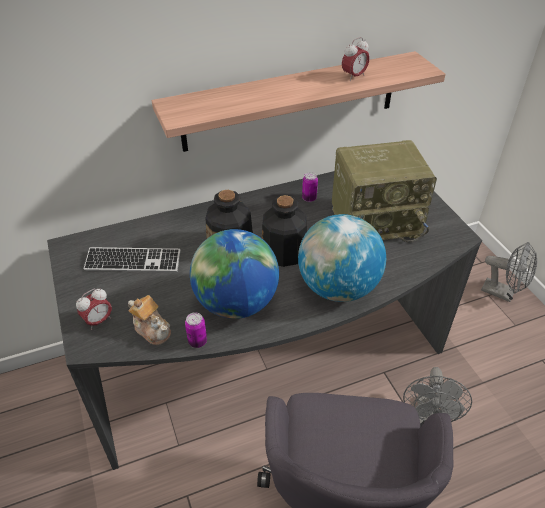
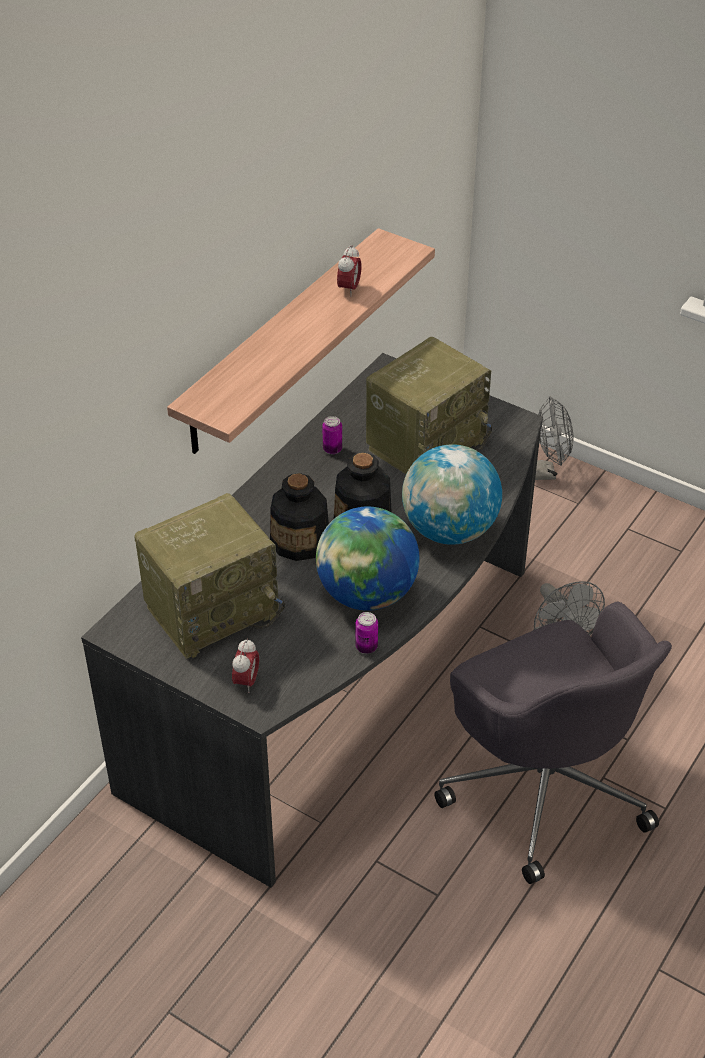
camera: 35 degrees left, 0 degrees up
(133, 261) = (213, 609): keyboard -> radio
(152, 329) = (310, 660): teapot -> none

